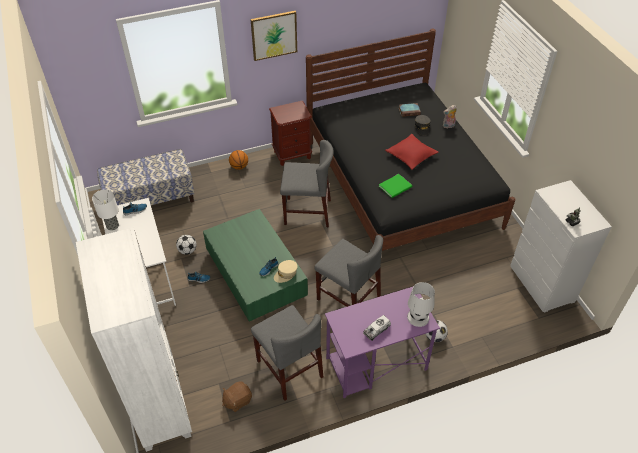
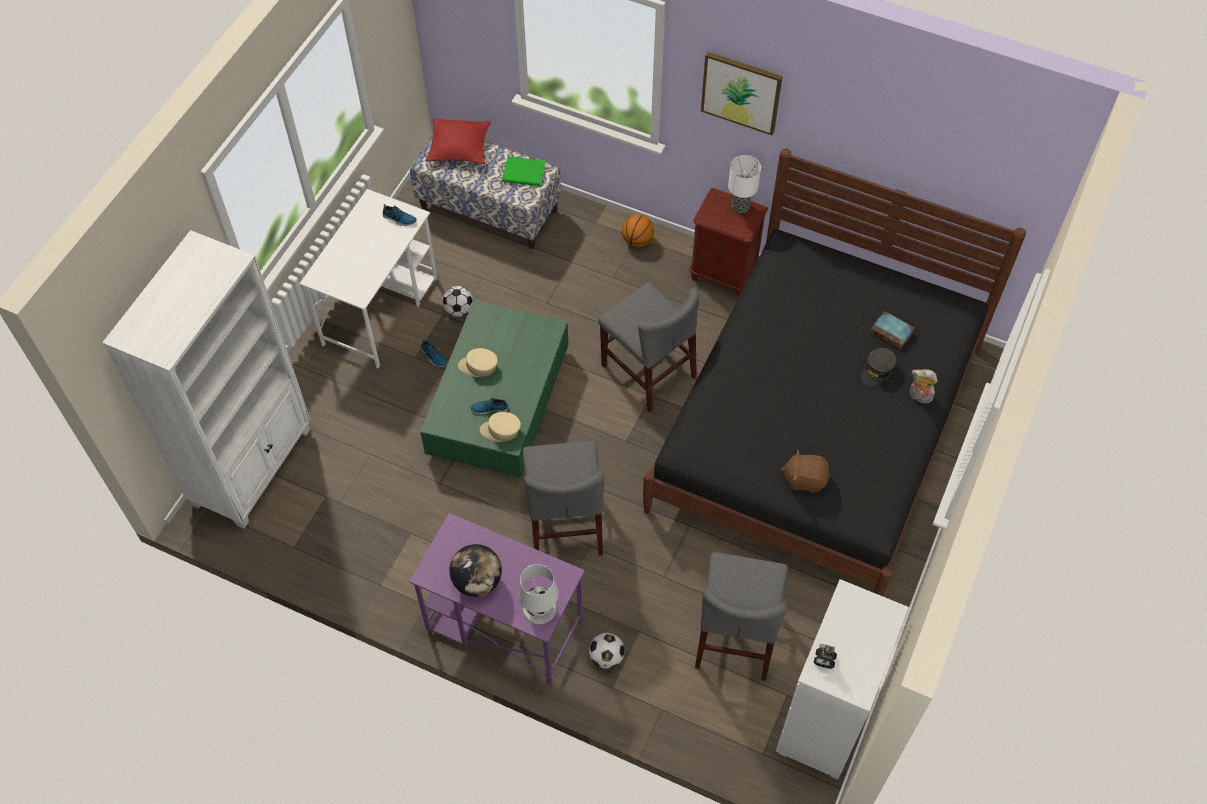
camera: 45 degrees right, 10 degrees up
(113, 225) = (358, 220): table lamp -> table lamp (741, 206)
(237, 400) = (323, 532): brown plush toy -> brown plush toy (805, 479)
(241, 256) = (478, 366): none -> beige cap
(289, 369) = (410, 546): grey chair -> grey chair (735, 636)
(376, 330) = (477, 581): toy truck -> globe
(396, 186) = (731, 427): green book -> green book (524, 173)
(411, 155) = (807, 399): red pillow -> red pillow (459, 147)

